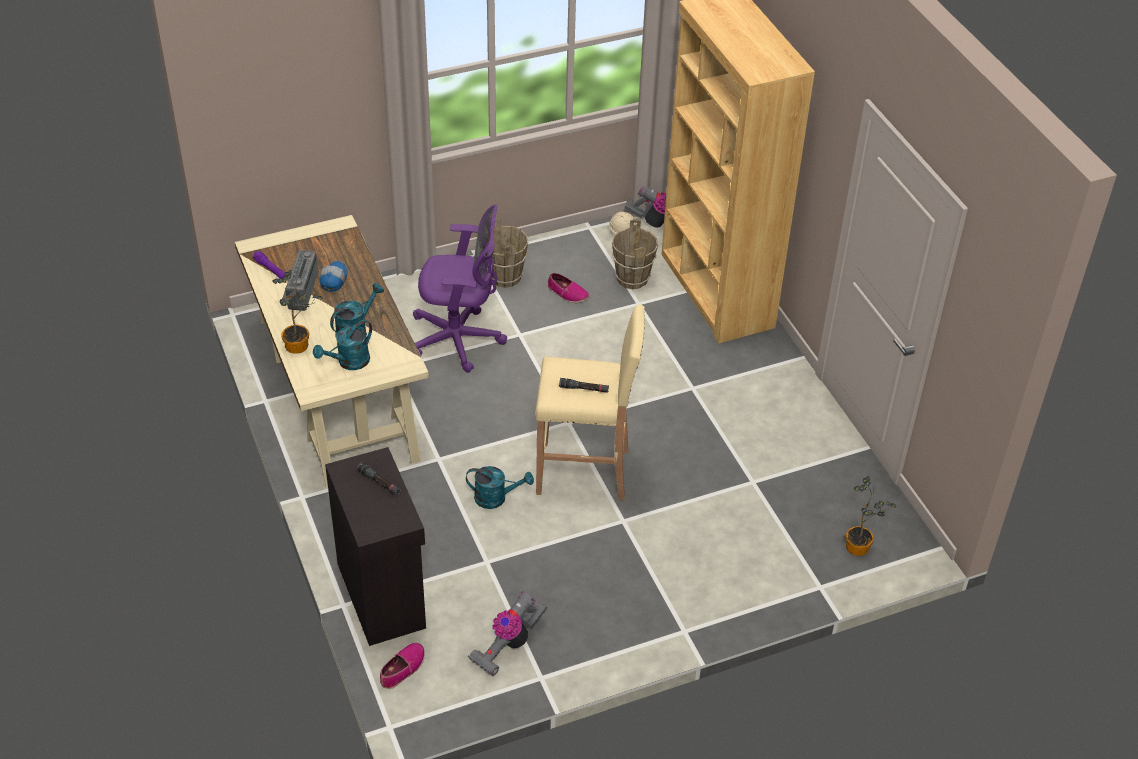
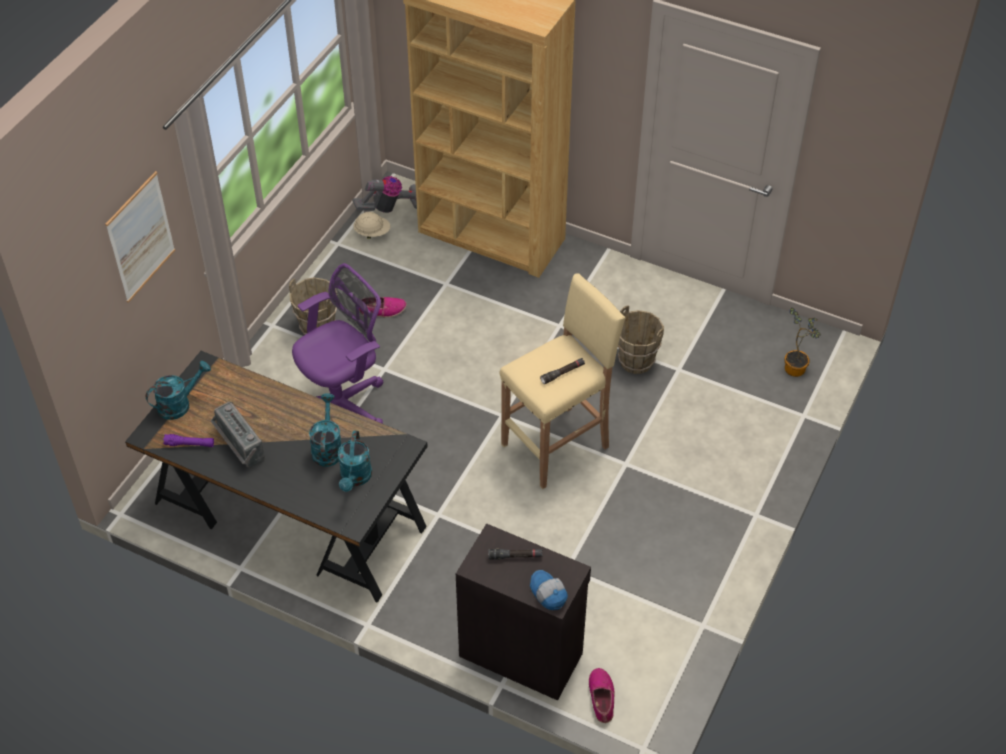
camera: 40 degrees left, 5 degrees up
(300, 345) = (297, 491): potted plant -> none
(325, 82) = (140, 237): none -> picture
(333, 280) = (255, 417): cap -> cap (547, 594)
(336, 389) = (288, 516): beige desk -> black desk
(496, 498) = (517, 513): turquoise watering can -> turquoise watering can (179, 404)
(508, 644) = (653, 618): vacuum cleaner -> none
(632, 279) = (418, 266): brown bucket -> brown bucket (636, 362)

